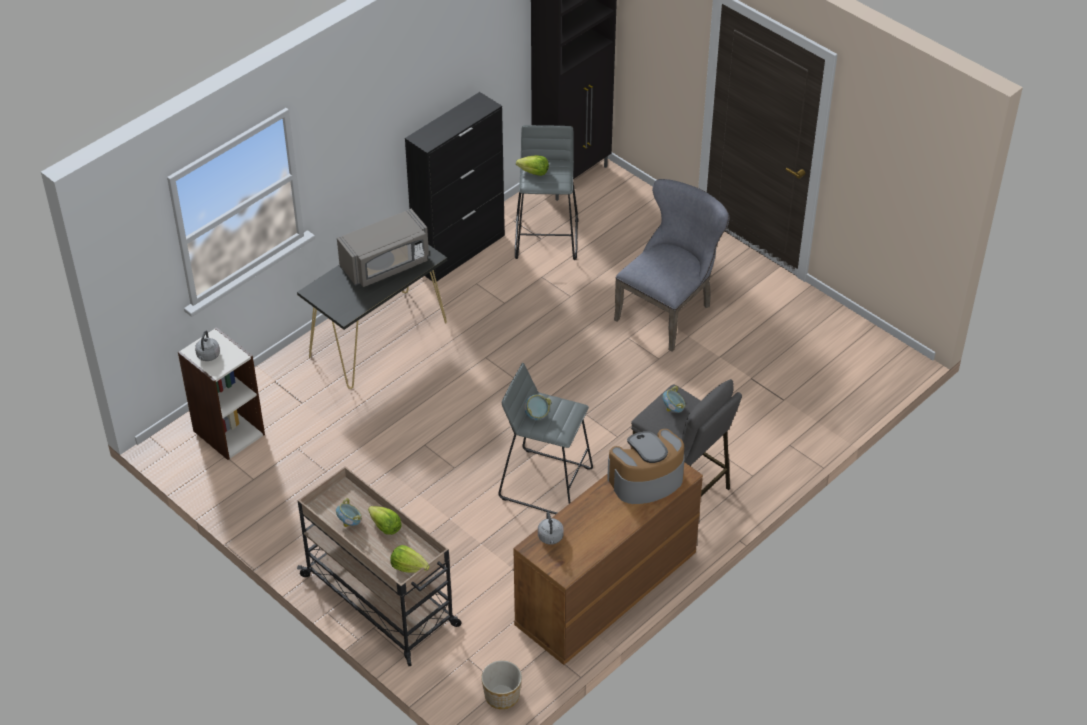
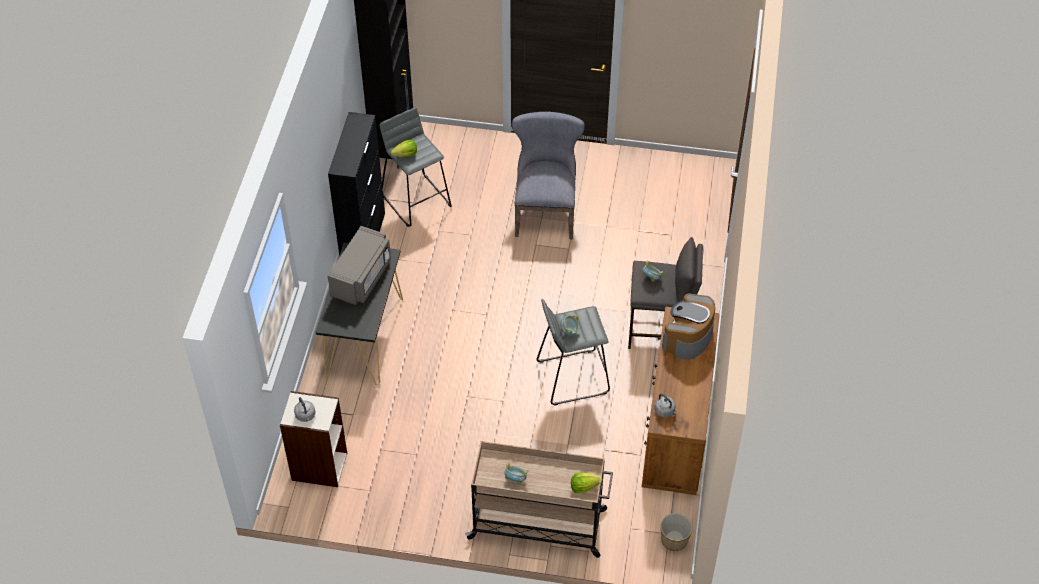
camera: 35 degrees left, 5 degrees up
(385, 527) = (542, 468): lettuce -> none

